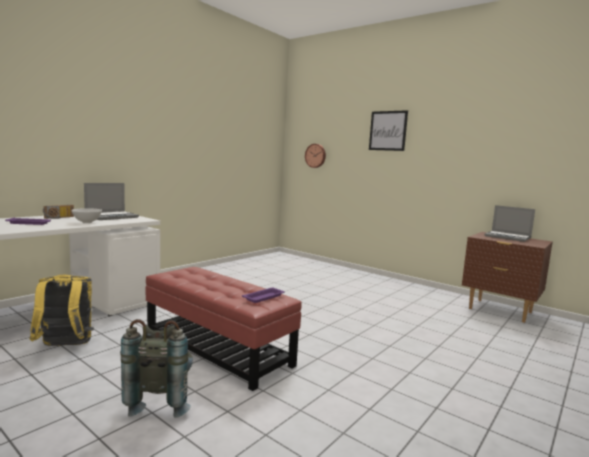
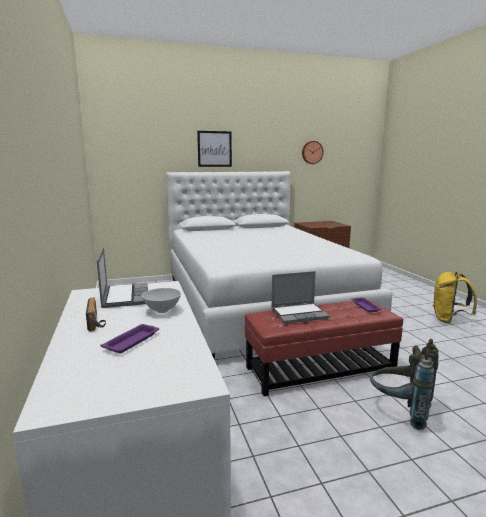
camera: 55 degrees left, 5 degrees up
(65, 347) = (260, 453): yellow backpack -> yellow backpack (449, 320)
(315, 155) = (136, 174): wall clock -> wall clock (312, 152)
(335, 300) = (258, 303): none -> white bed
(508, 237) = (317, 223): laptop -> laptop (299, 314)

